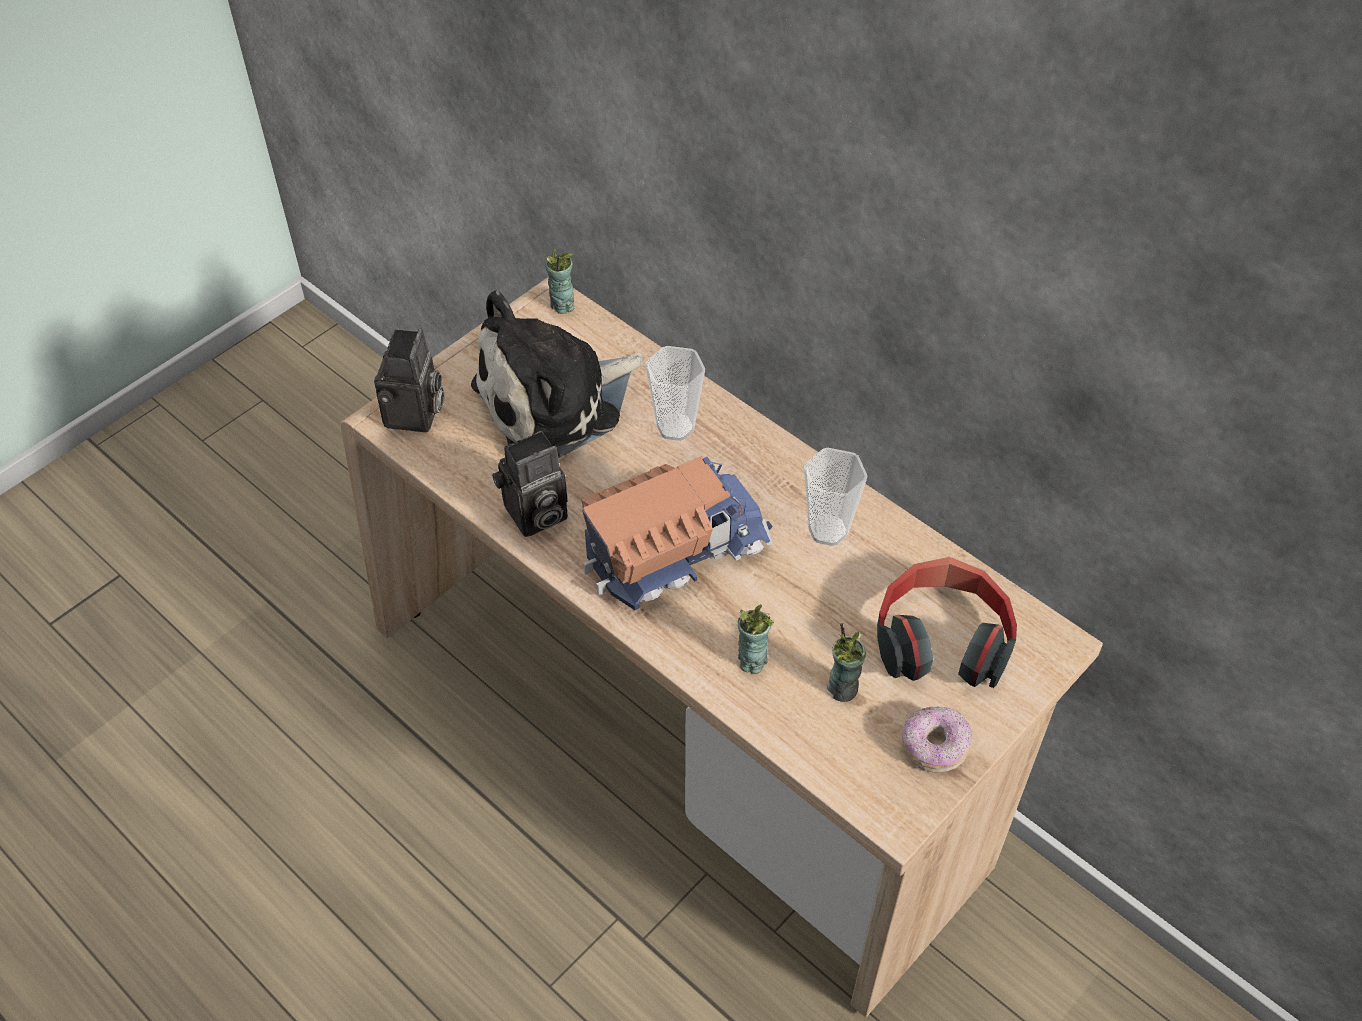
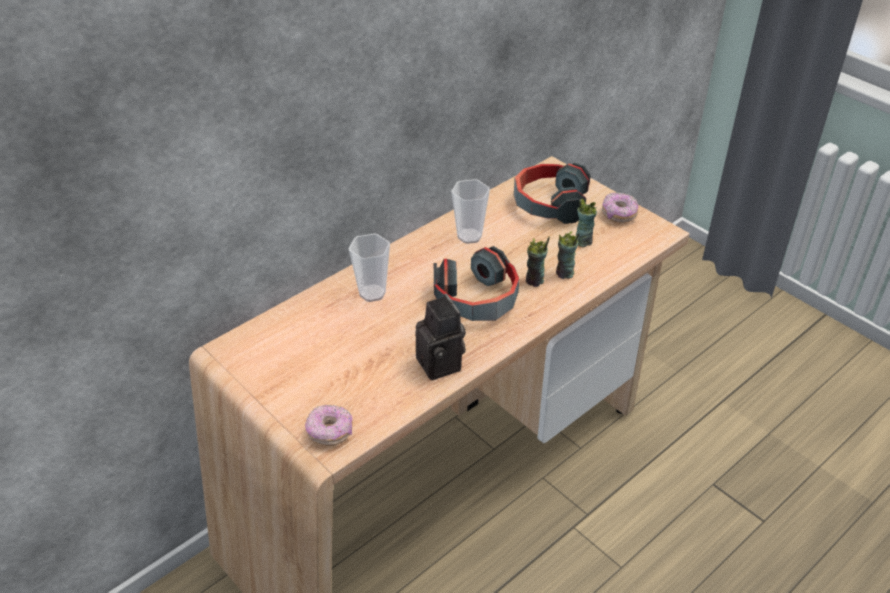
camera: 85 degrees left, 10 degrees down
(415, 416) = (330, 432): camera -> donut
(556, 401) = (334, 351): plush toy -> none
(562, 305) = (232, 345): cup -> cup (534, 281)
(674, 548) = (477, 300): toy truck -> headphones

